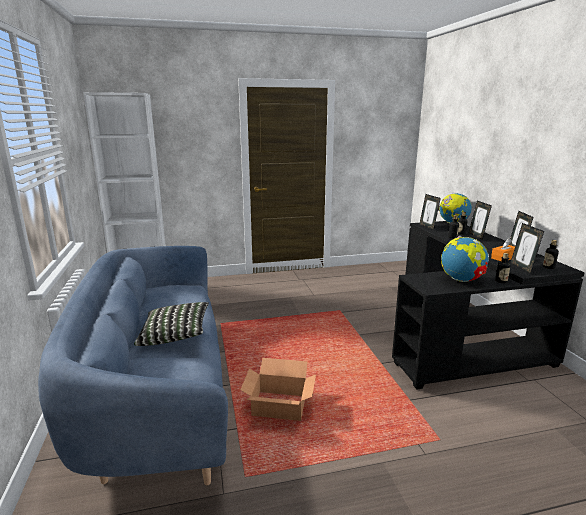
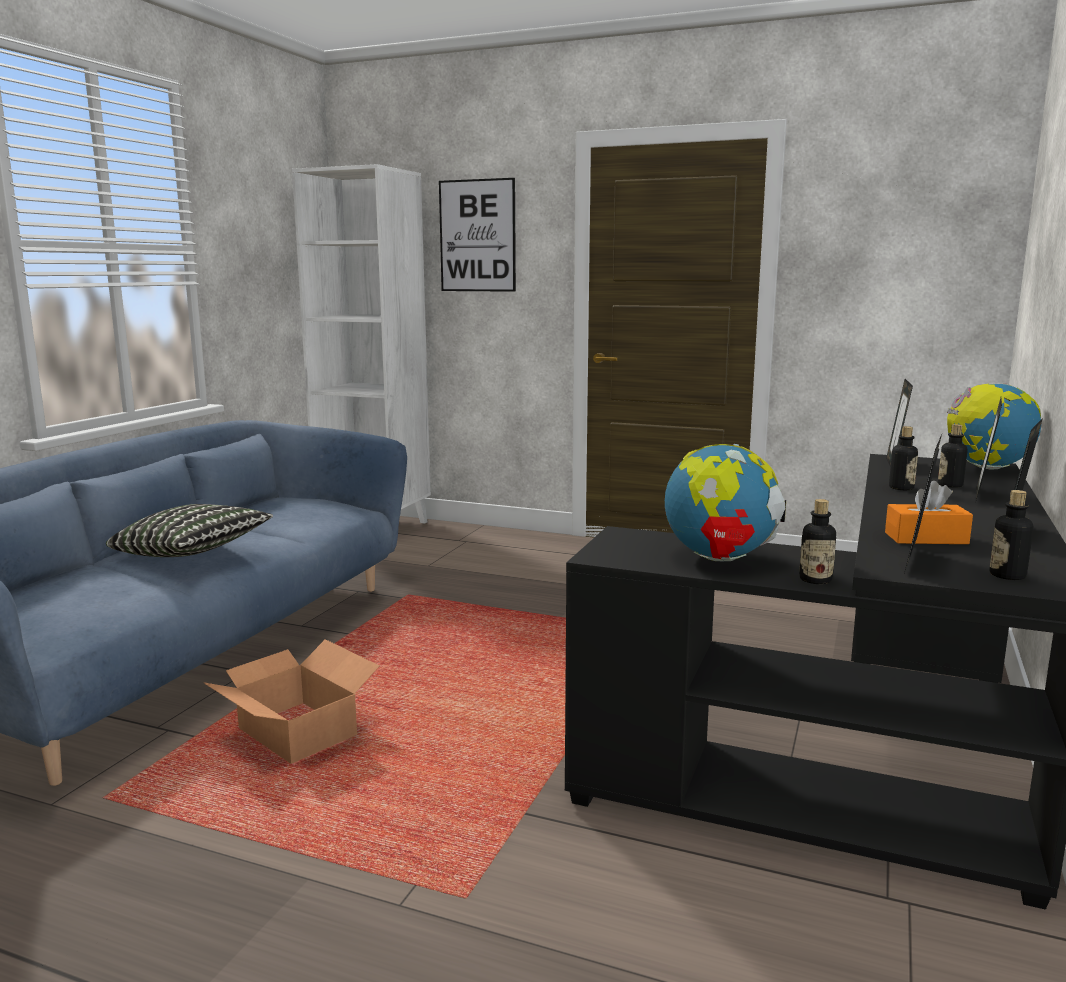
camera: 35 degrees right, 5 degrees down
(186, 130) = (477, 236): none -> picture

